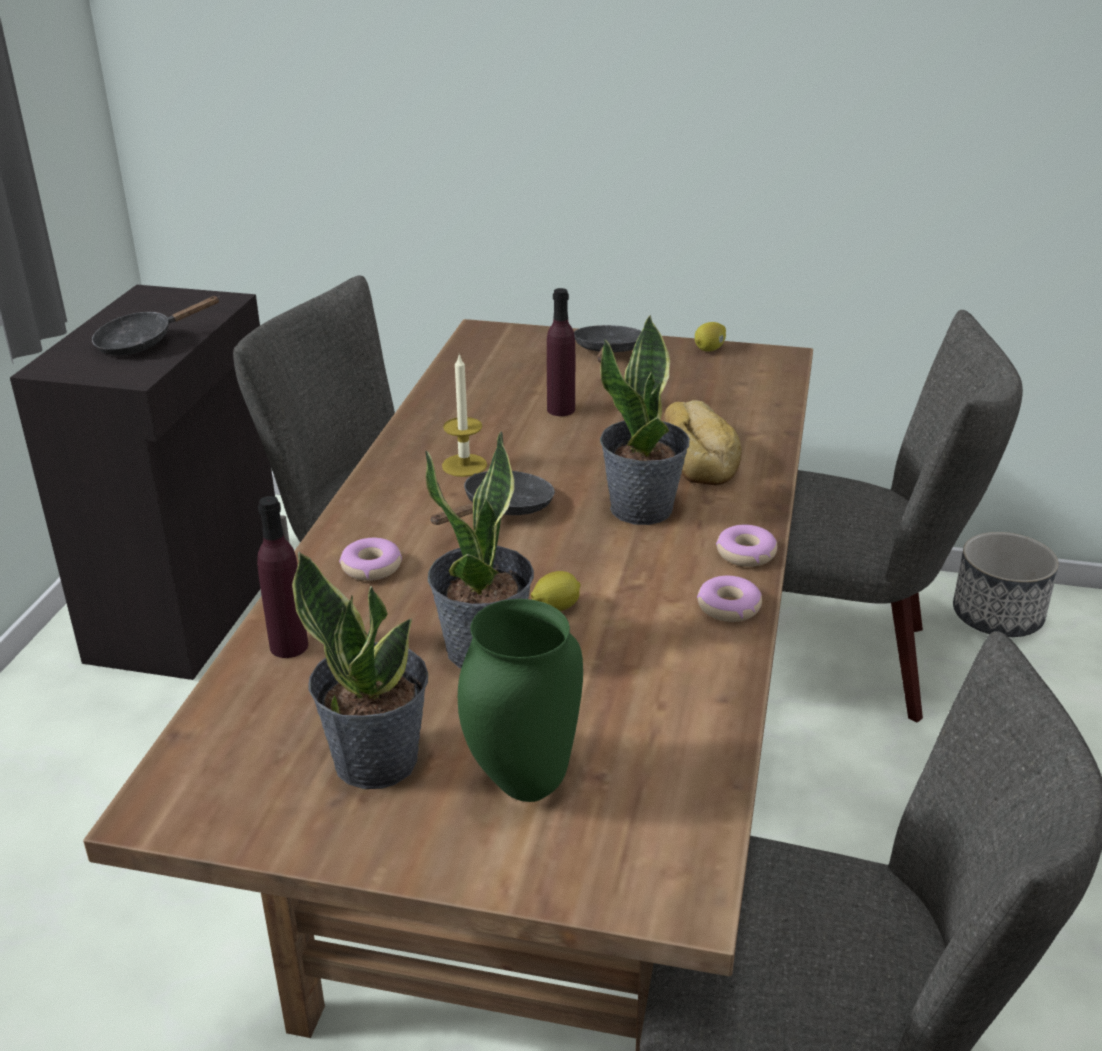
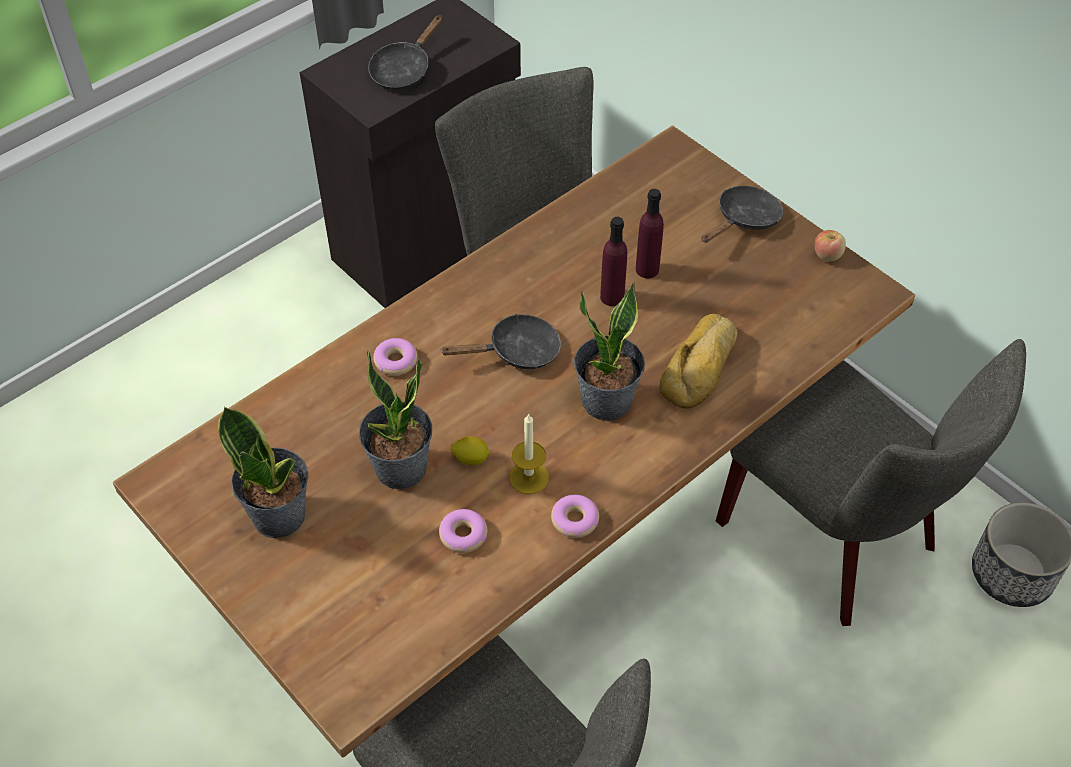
camera: 35 degrees right, 20 degrees up
(143, 342) = (403, 70): black frying pan -> black frying pan turned 60 degrees counterclockwise
(289, 646) = (301, 402): purple bottle -> purple bottle (612, 297)
(464, 465) = (530, 295): candle -> candle (529, 477)
(522, 783) = (336, 578): green vase -> none
(710, 349) = (827, 255): lemon -> apple
(746, 554) = (633, 481): donut -> donut (463, 535)

